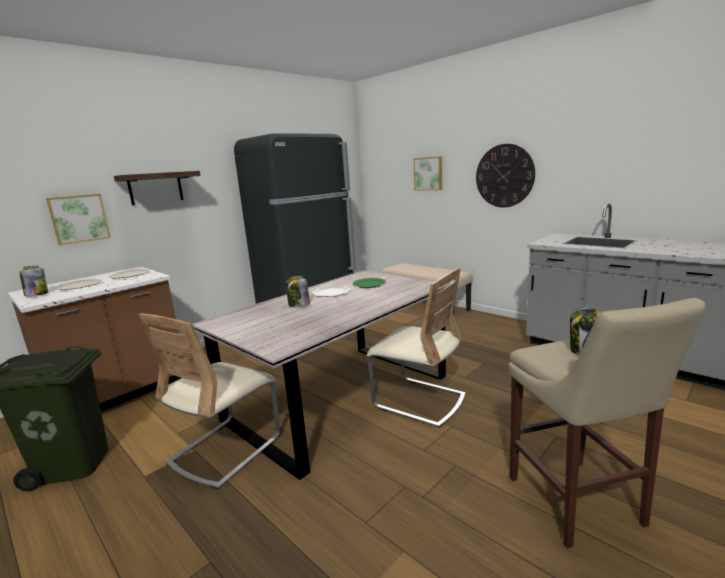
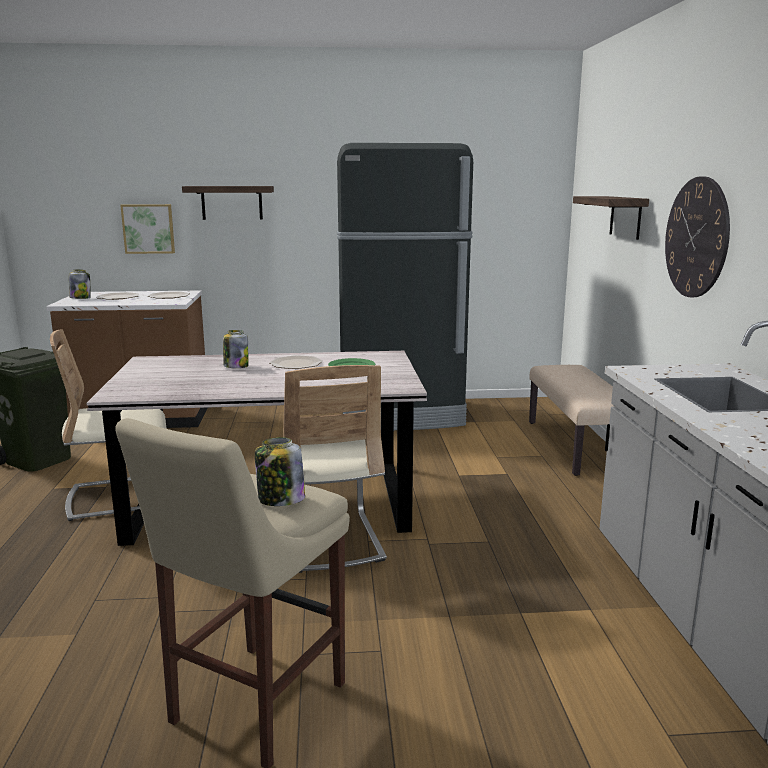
camera: 40 degrees right, 0 degrees up
(428, 173) = (625, 217): picture -> shelf

